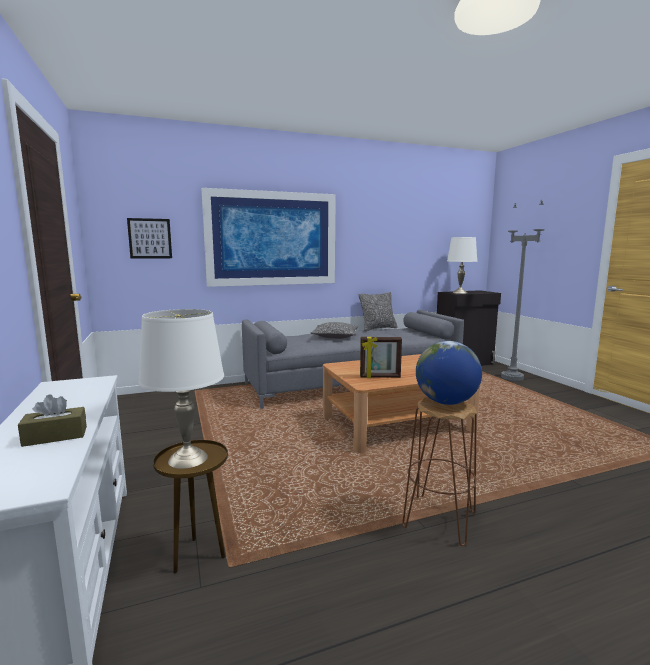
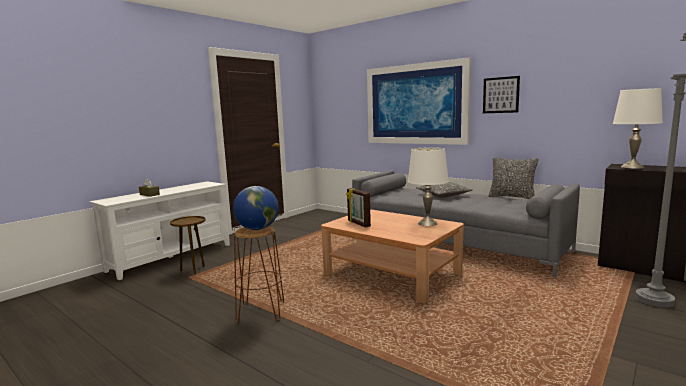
camera: 60 degrees right, 0 degrees up
(150, 238) = (341, 108): picture -> picture (501, 95)
(188, 459) = (187, 221): white table lamp -> white table lamp (427, 223)

